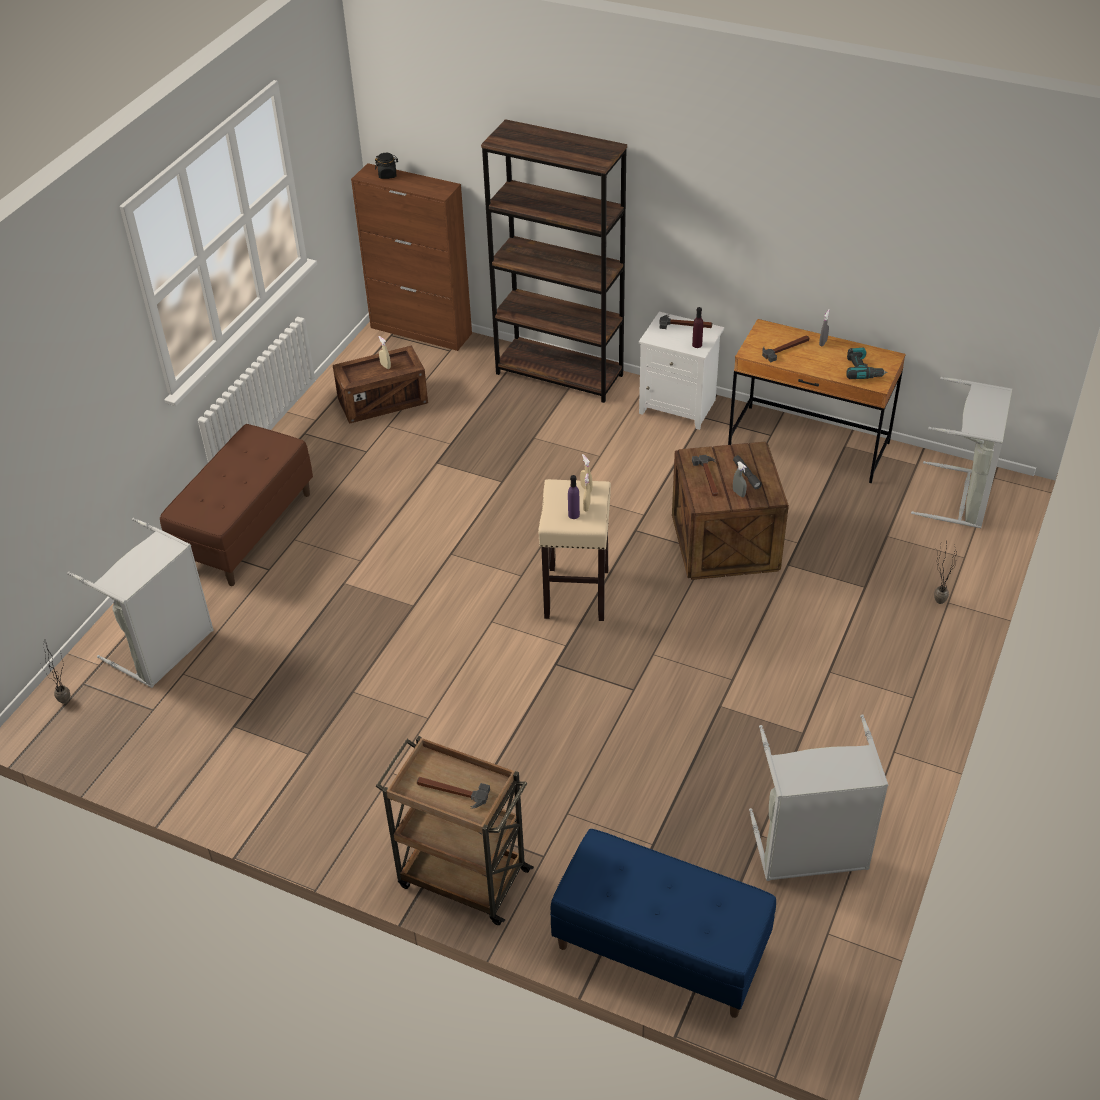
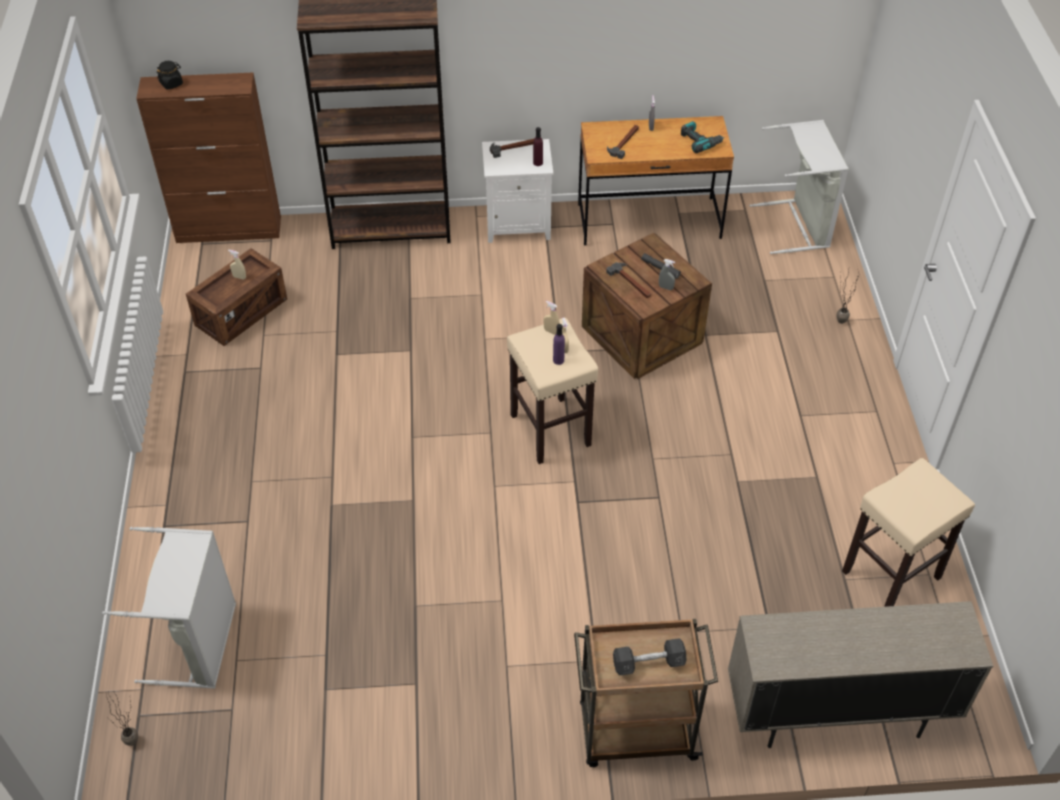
camera: 30 degrees left, 5 degrees up
(246, 529) = (195, 490): brown bench -> none
(452, 792) = (648, 663): hammer -> grey dumbbell
(659, 949) = (836, 714): blue bench -> beige cabinet
(810, 851) = (890, 575): grey laundry basket -> beige stool

